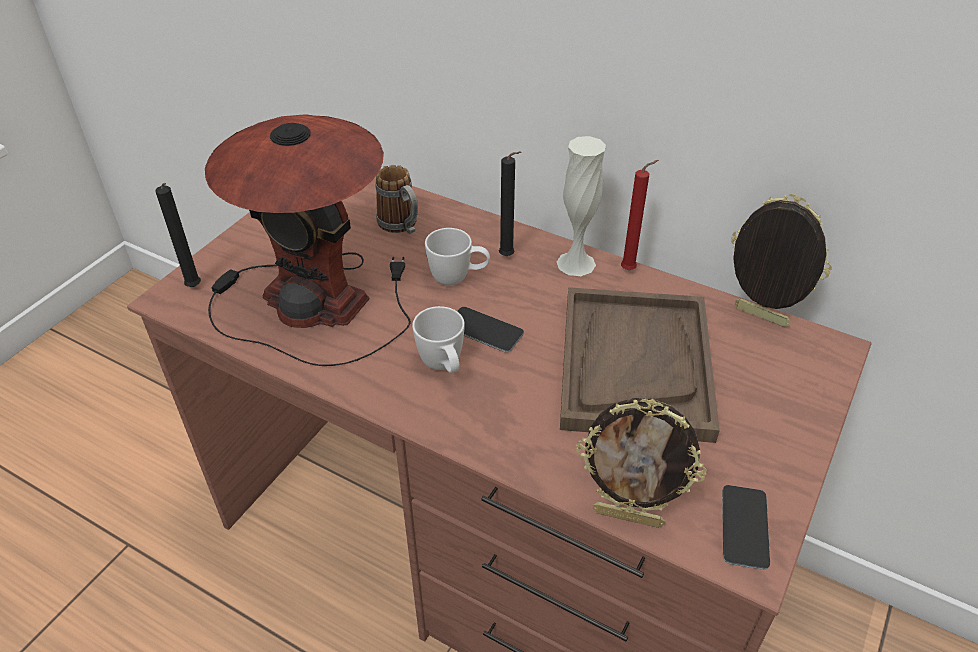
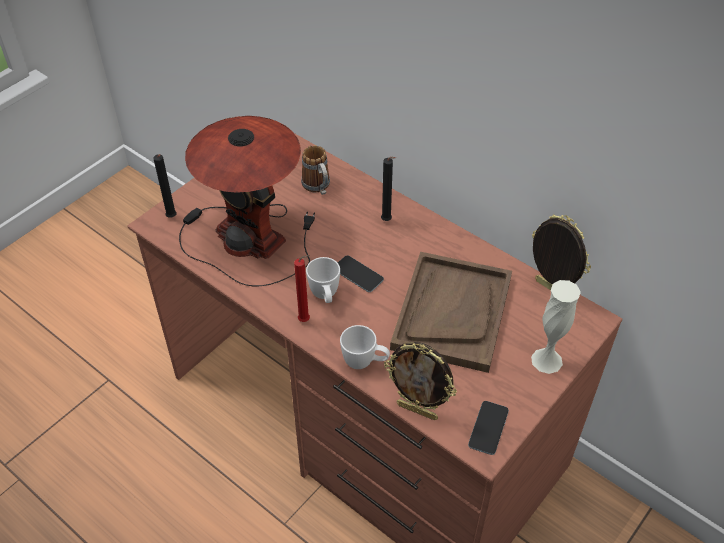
camera: 10 degrees right, 5 degrees up
(458, 278) = (349, 233): white mug -> white mug (365, 362)
(576, 263) = (433, 232): white vase -> white vase (546, 360)
(630, 270) = (470, 242): red candle -> red candle (306, 320)

